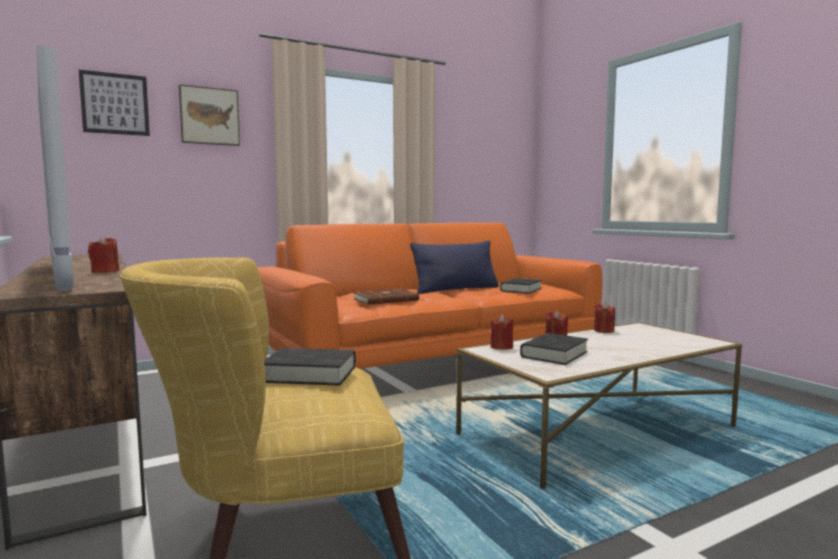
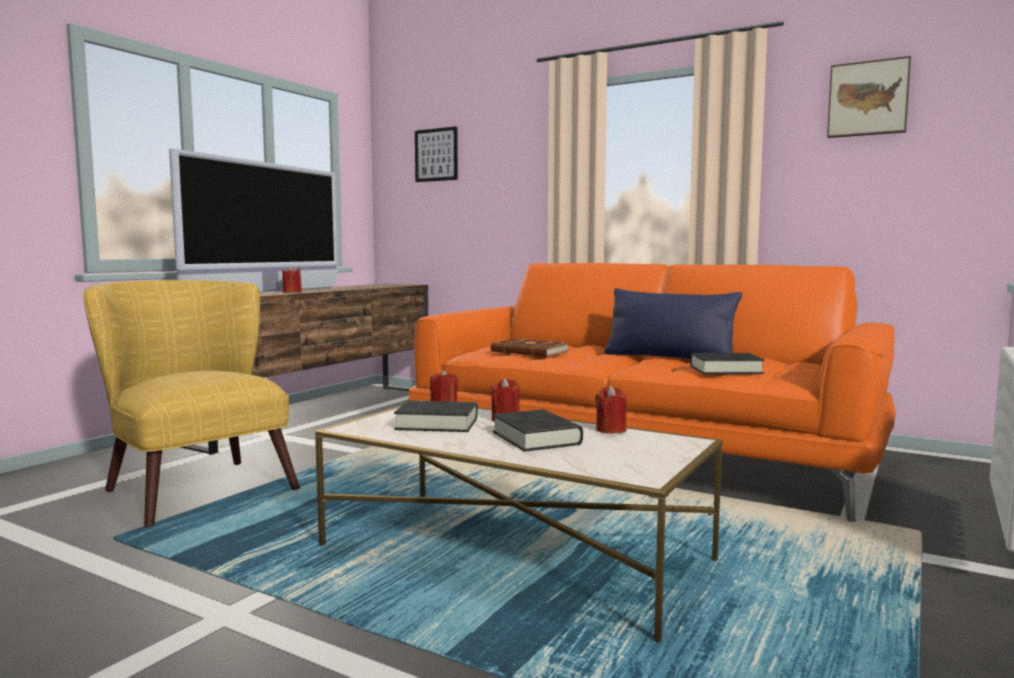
camera: 60 degrees right, 0 degrees up
(209, 116) = (502, 154): picture -> picture (868, 99)
(310, 374) = (213, 372): black book -> black book (536, 438)

